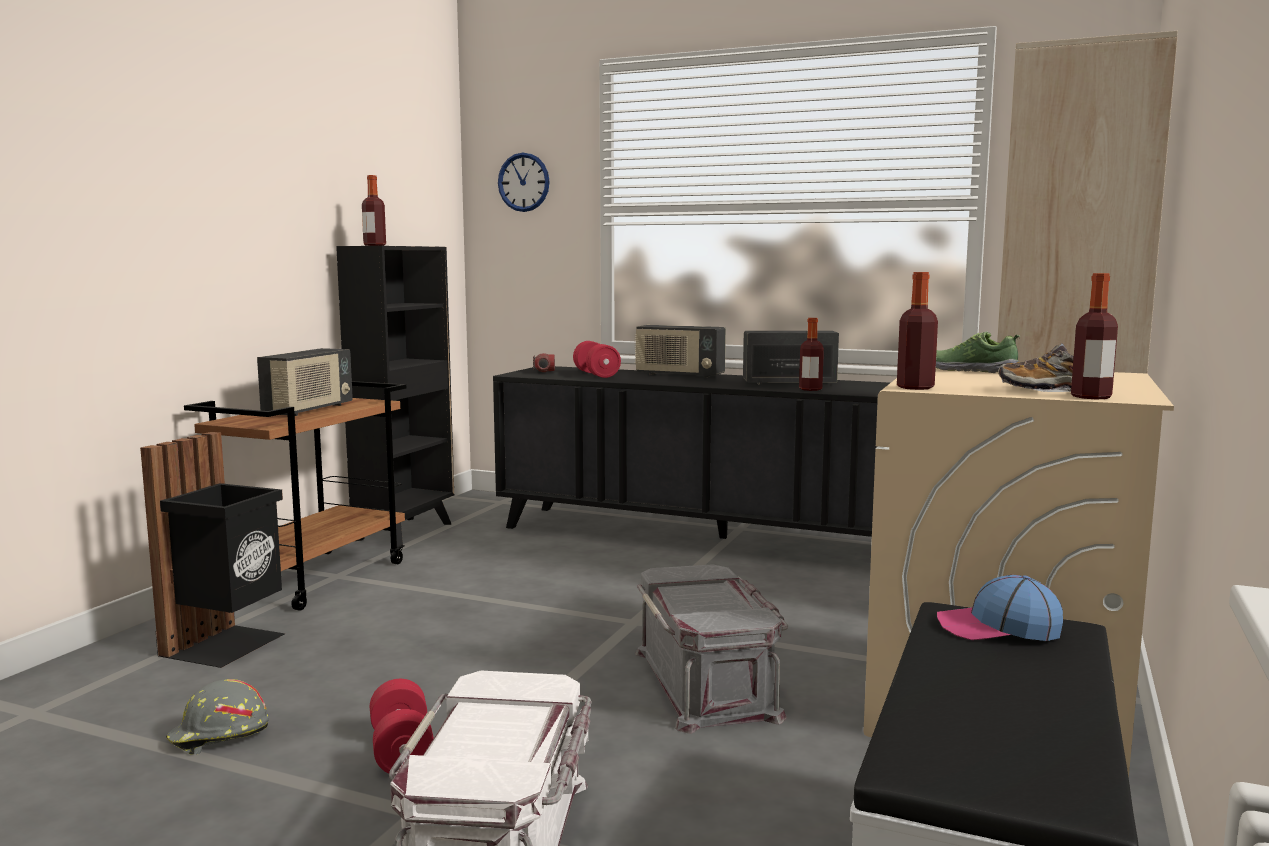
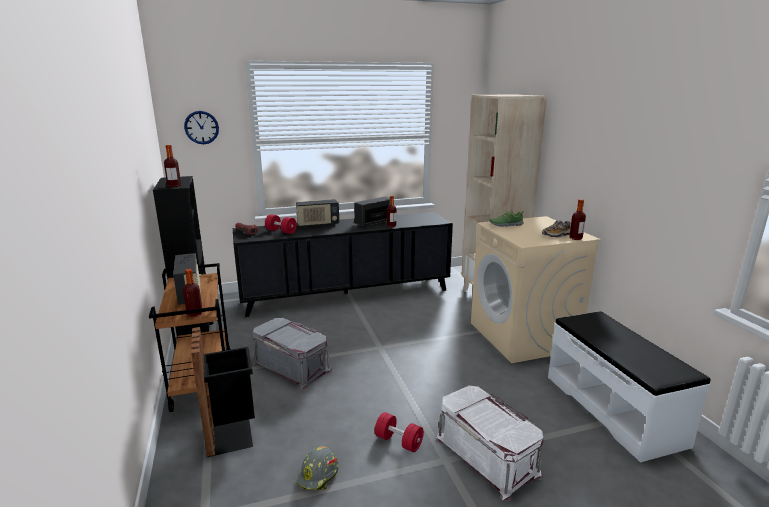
camera: 40 degrees left, 10 degrees up
(708, 683) = (444, 363): grey storage box -> grey storage box (292, 366)
(915, 387) = (526, 243): bottle -> bottle (195, 313)
(998, 627) = (589, 322): cap -> none

